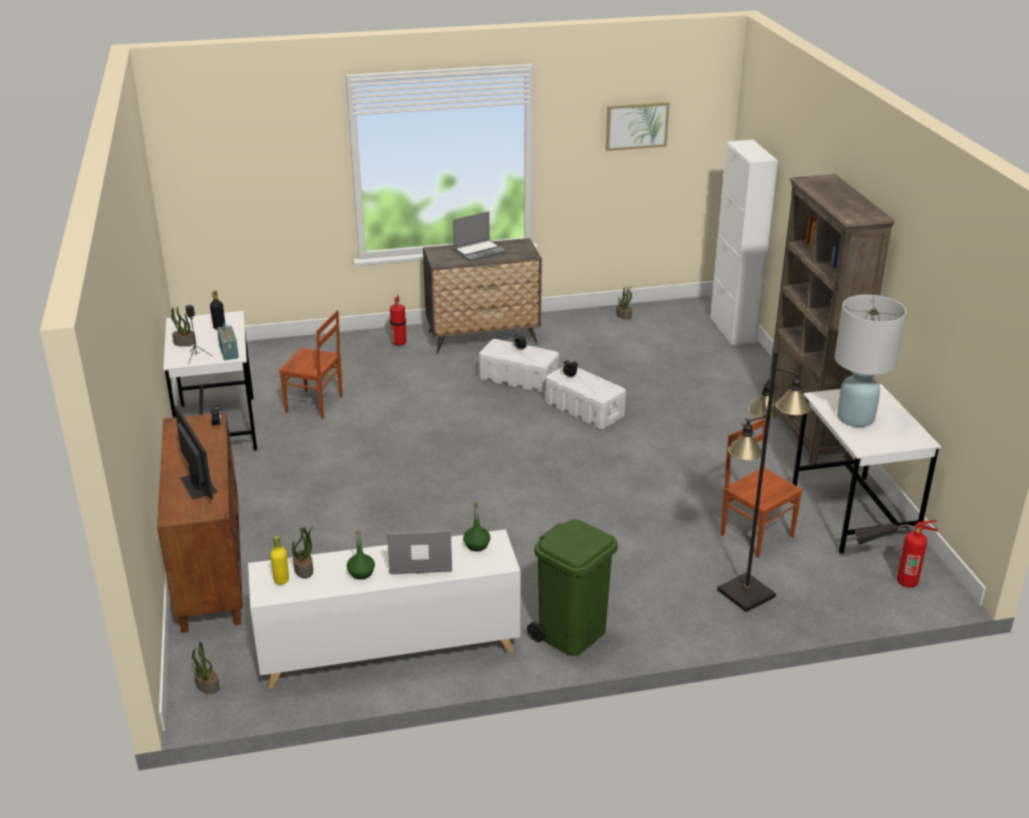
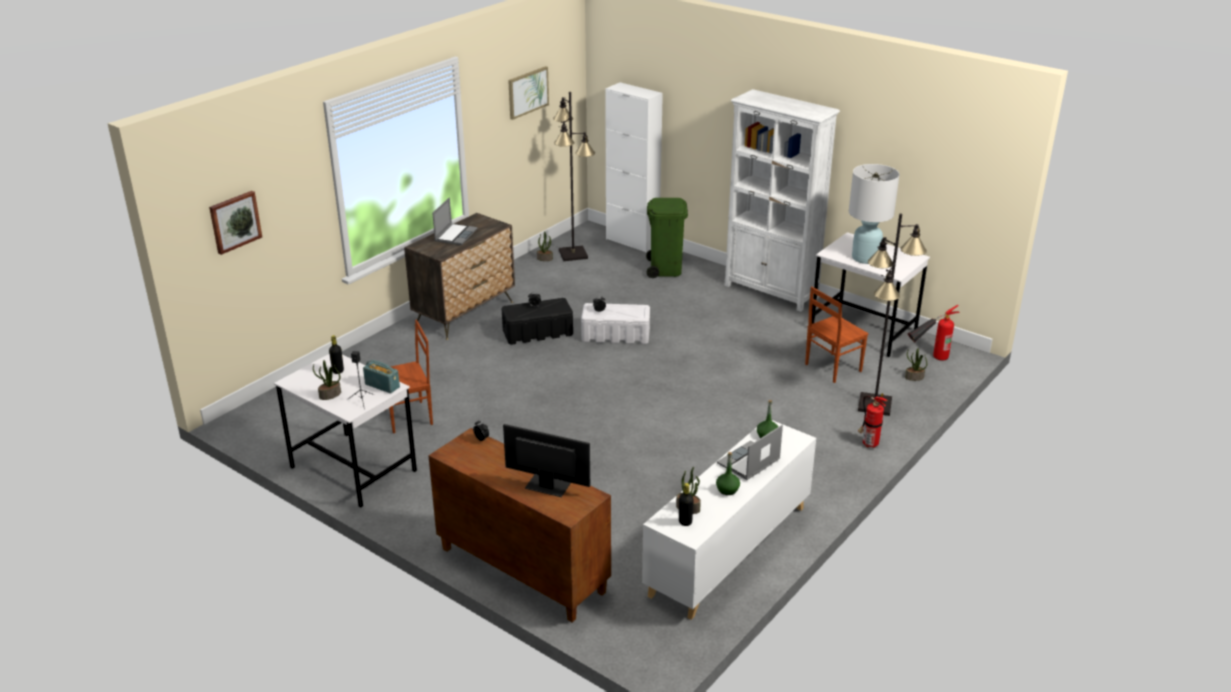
camera: 40 degrees left, 0 degrees up
(207, 686) = (648, 643): potted plant -> potted plant (914, 377)
(227, 167) = (234, 221): none -> picture
(281, 580) = (685, 522): yellow bottle -> black bottle
(399, 343) = (403, 343): fire extinguisher -> fire extinguisher (868, 444)
(519, 379) = (538, 332): white storage box -> black storage box
(572, 633) = (819, 479): green trash can -> green trash can (665, 269)
(657, 321) = (573, 254): none -> black floor lamp
(756, 535) = (832, 368): brown chair -> brown chair turned 45 degrees counterclockwise
(807, 432) = (771, 292): brown bookcase -> white bookcase

